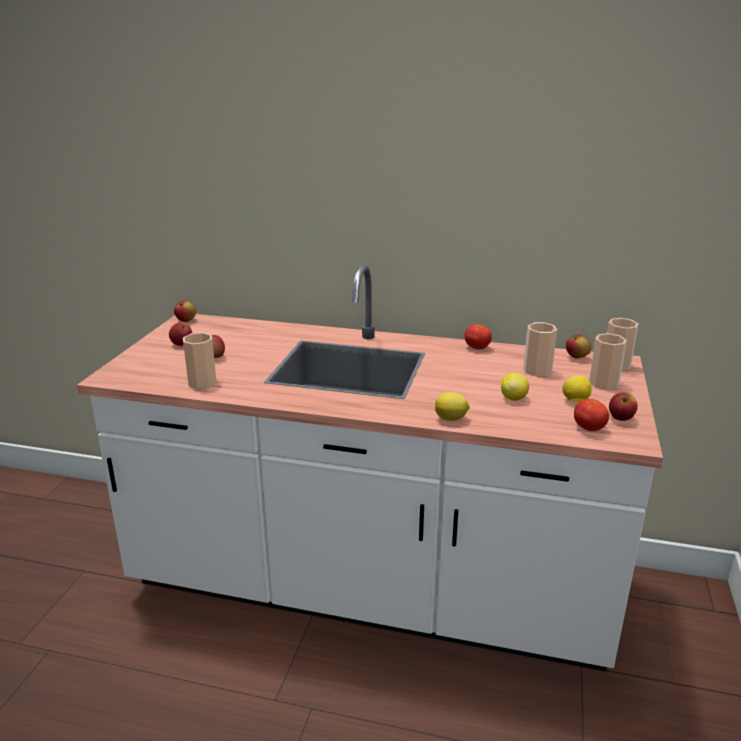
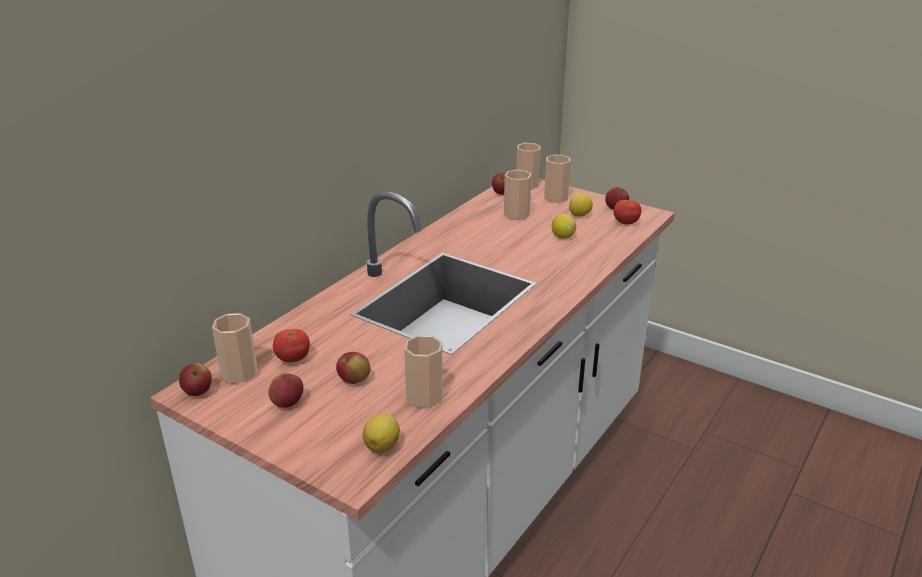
camera: 70 degrees left, 5 degrees up
(211, 326) = (239, 373): none -> cup
(451, 418) = (586, 270): lemon -> lemon (383, 446)
(477, 348) = (450, 227): tomato -> tomato (293, 359)

